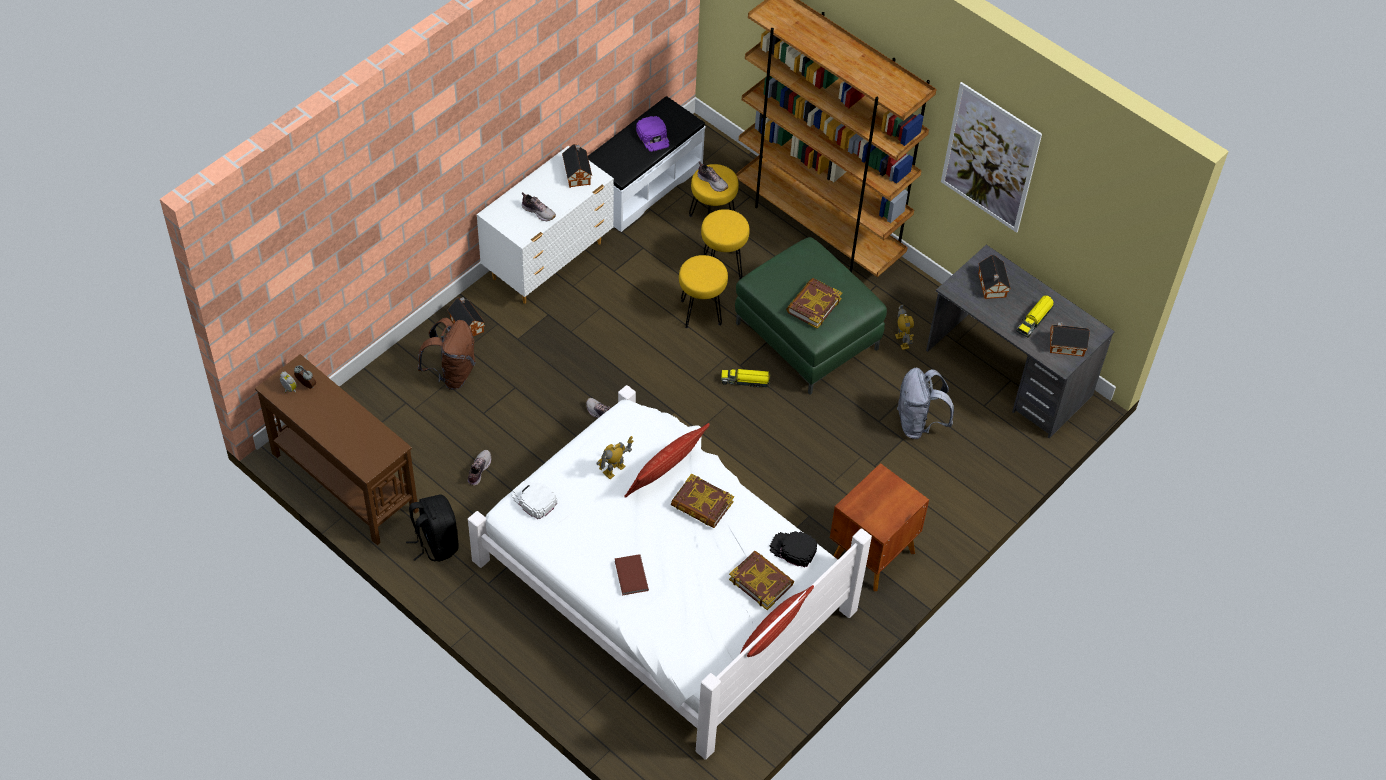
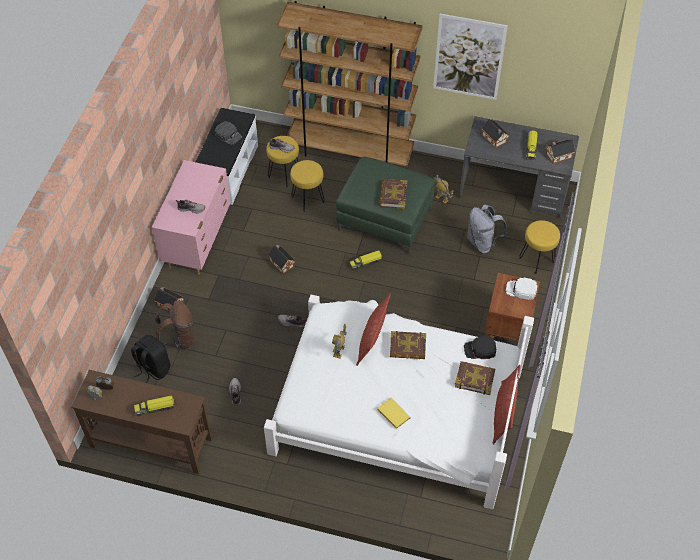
camera: 25 degrees left, 0 degrees up
(348, 433) = (156, 407): none -> toy truck
(435, 543) = (236, 454): black backpack -> black backpack (153, 369)
(533, 500) = (300, 394): white cap -> white cap (521, 290)
(549, 261) = (198, 242): white dresser -> pink dresser
(577, 173) = (200, 174): toy house -> toy house (281, 262)
(630, 576) = (393, 414): brown book -> yellow book
(653, 136) = (228, 135): purple cap -> black cap
(701, 312) = (313, 232): yellow stool -> yellow stool (537, 260)

